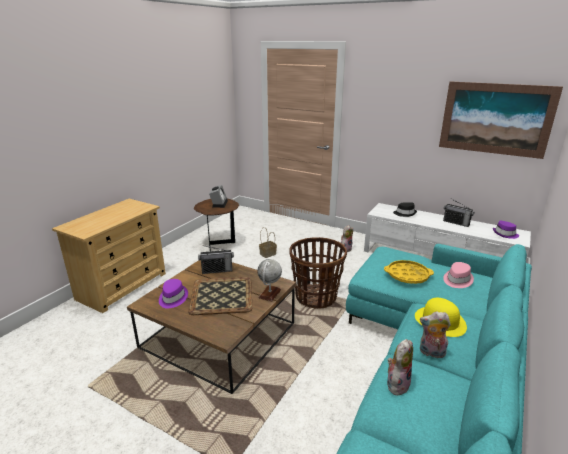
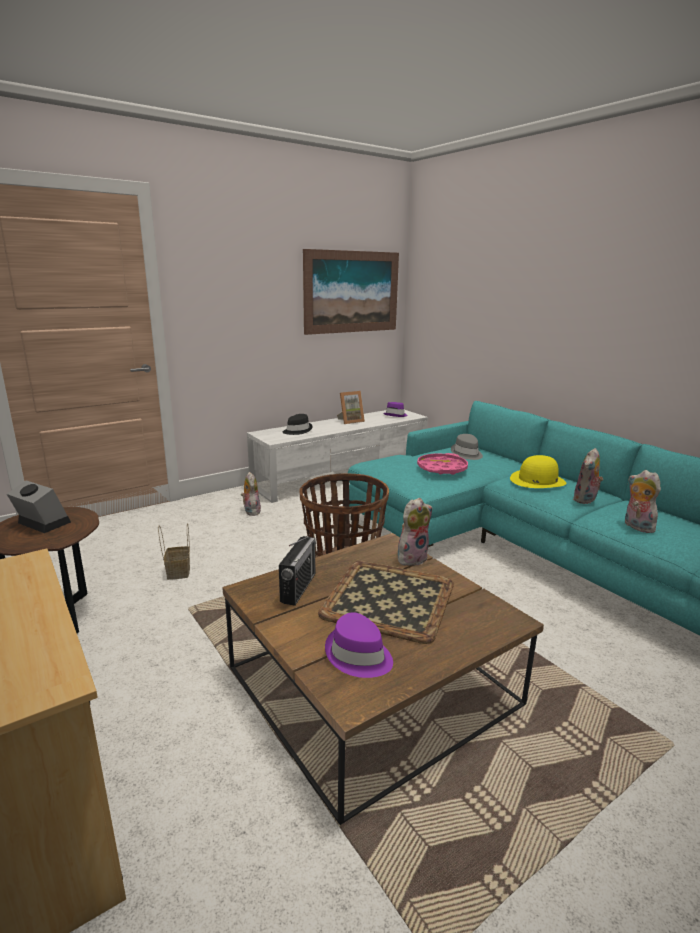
camera: 65 degrees left, 5 degrees down
(269, 294) = (412, 558): globe -> plush toy
(407, 275) = (441, 468): yellow tray -> pink tray
(456, 223) = (350, 421): radio -> picture frame
(457, 280) = (466, 454): pink hat -> grey hat

